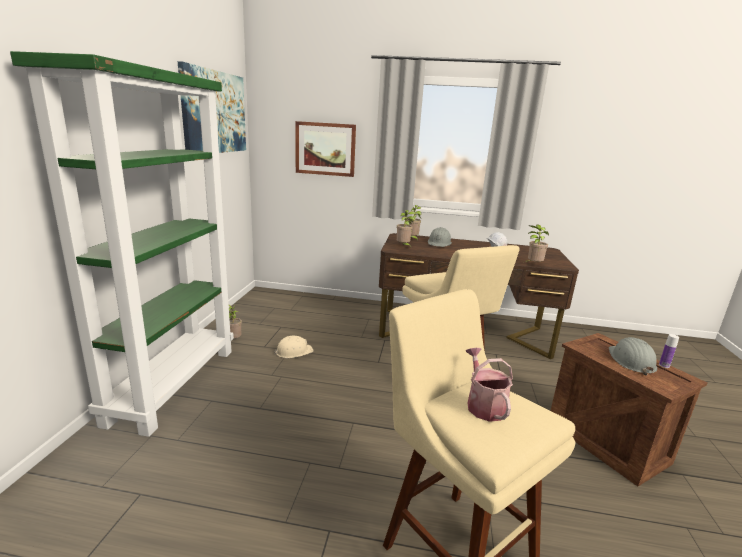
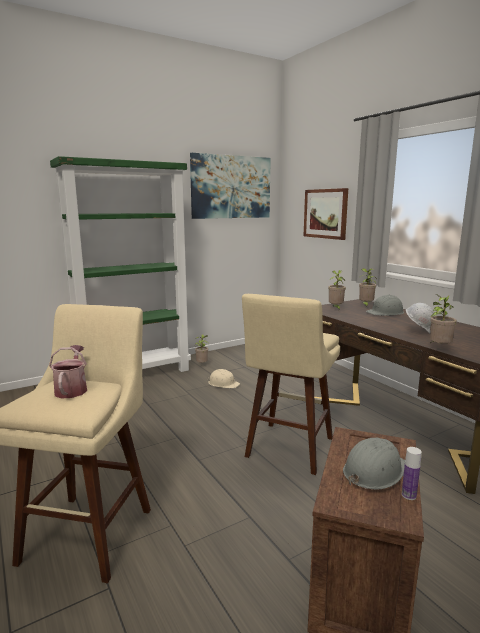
camera: 50 degrees right, 5 degrees down
(483, 404) = (72, 389): watering can -> watering can turned 45 degrees counterclockwise

